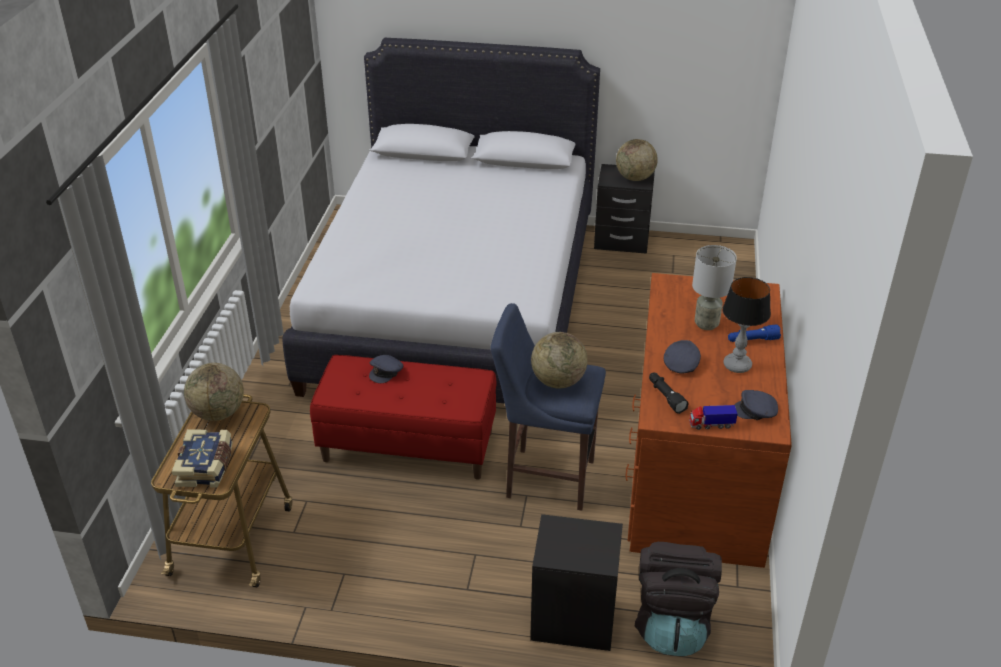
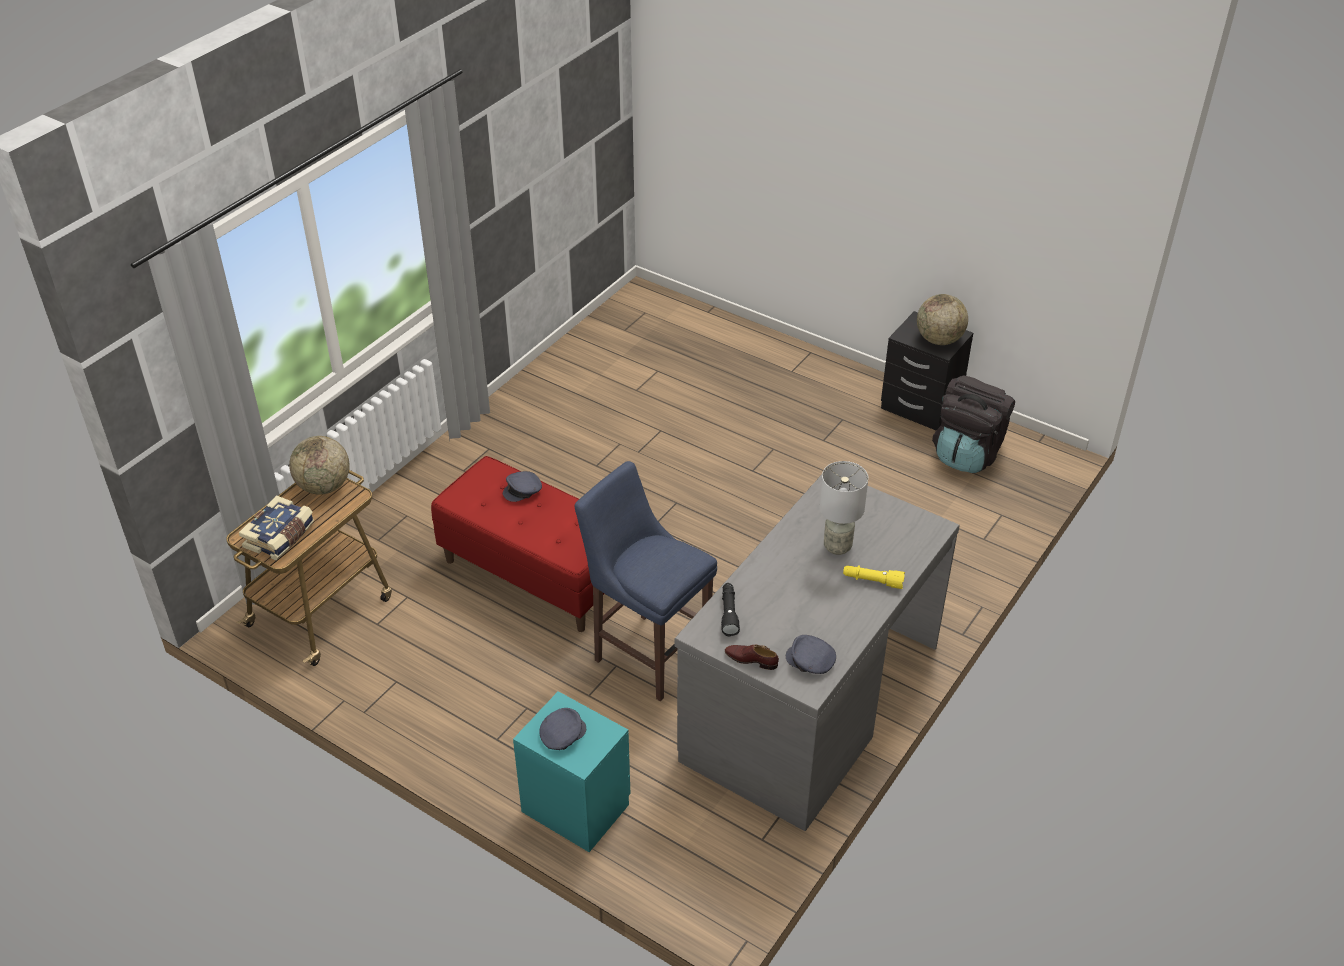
camera: 25 degrees right, 5 degrees up
(454, 303) = (684, 429): white bed -> none
(558, 381) = (654, 559): globe -> none
(573, 619) = (576, 807): black nightstand -> turquoise nightstand
(672, 624) = (668, 851): black backpack -> black backpack (967, 453)
(681, 364) = (774, 582): grey cap -> grey cap (562, 734)
(696, 471) = (809, 702): brown desk -> grey desk
(711, 425) = (751, 659): toy truck -> brown shoe
(736, 365) = (831, 604): table lamp -> none
(752, 340) = (872, 581): blue flashlight -> yellow flashlight

